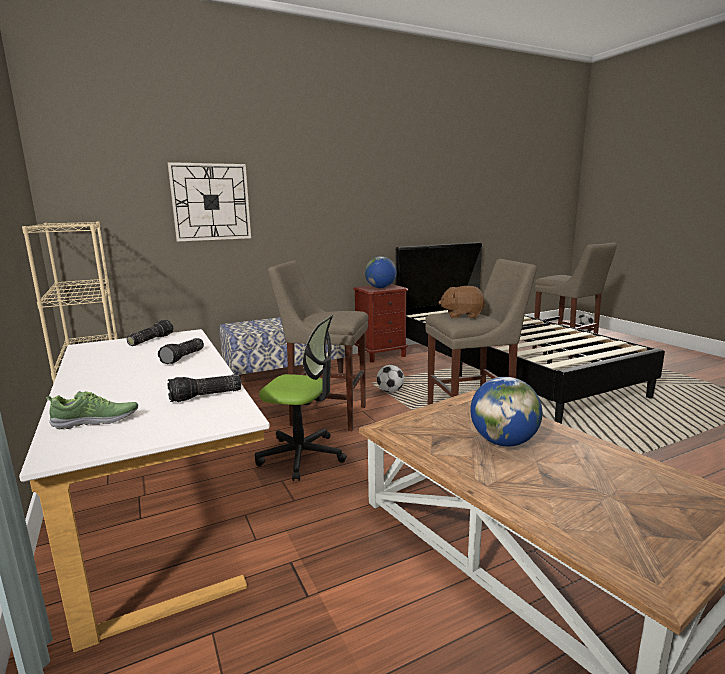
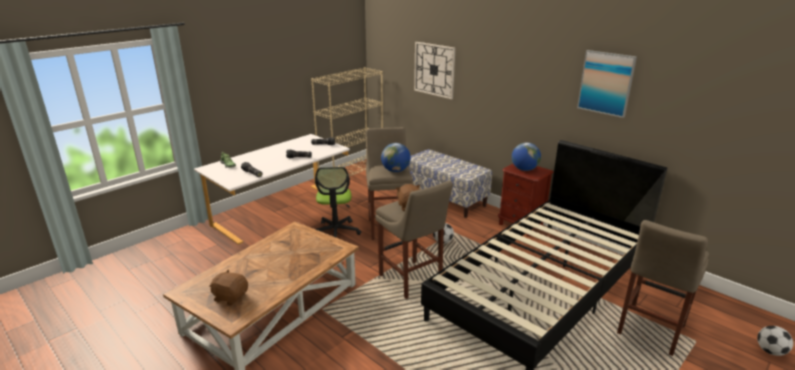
camera: 70 degrees right, 10 degrees up
(424, 180) = (606, 83): none -> picture
(503, 442) = (286, 259): globe -> globe (395, 171)
(652, 505) = (230, 297): none -> brown plush toy

